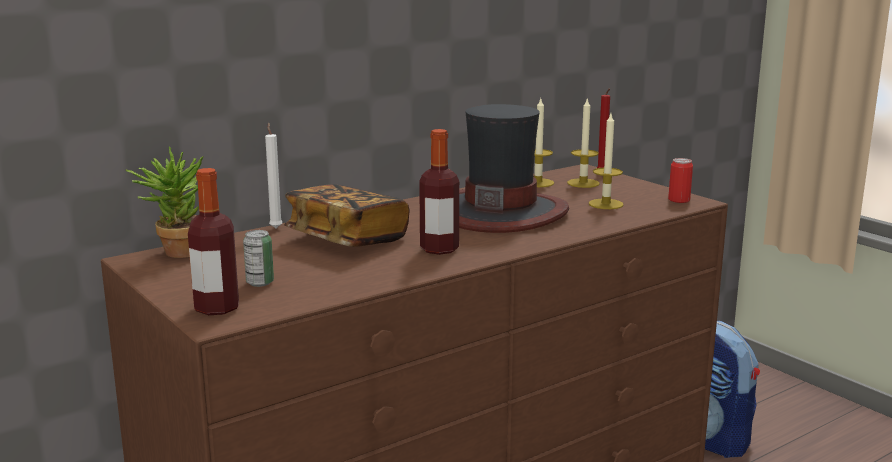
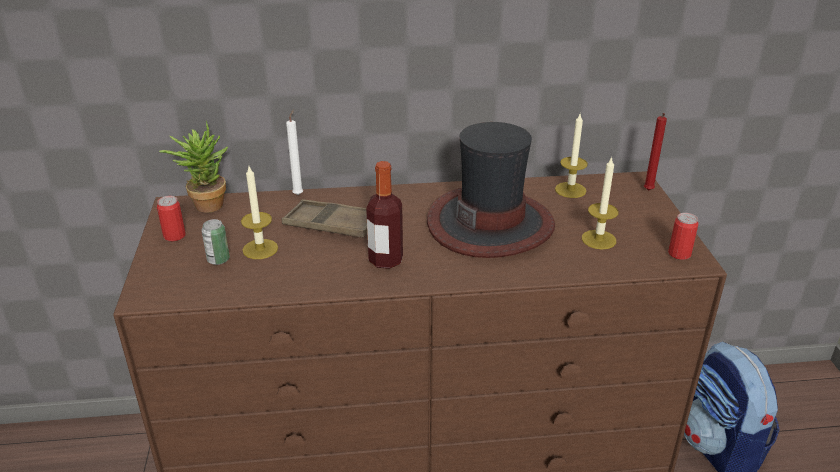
camera: 30 degrees right, 15 degrees up
(177, 278) = (174, 236): none -> can
(217, 308) = (162, 280): bottle -> none
(347, 239) = (332, 225): book -> brown tray
(583, 183) = (612, 201): candle -> candle (260, 249)

